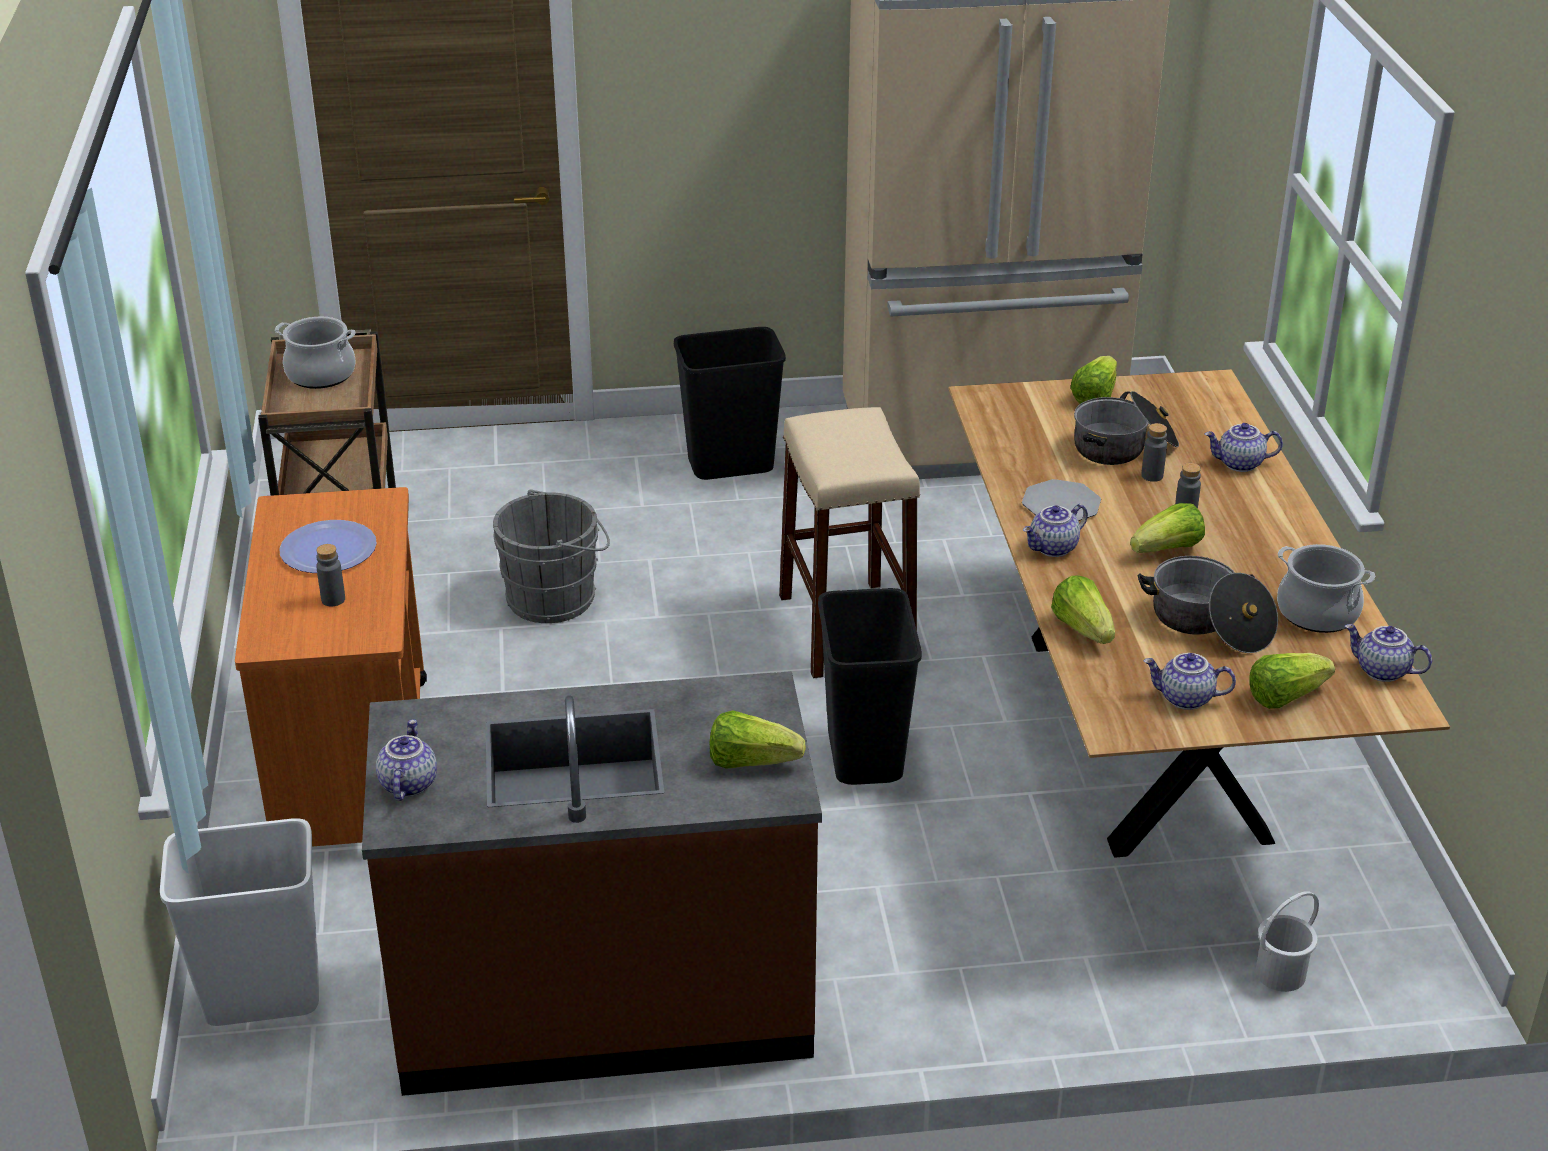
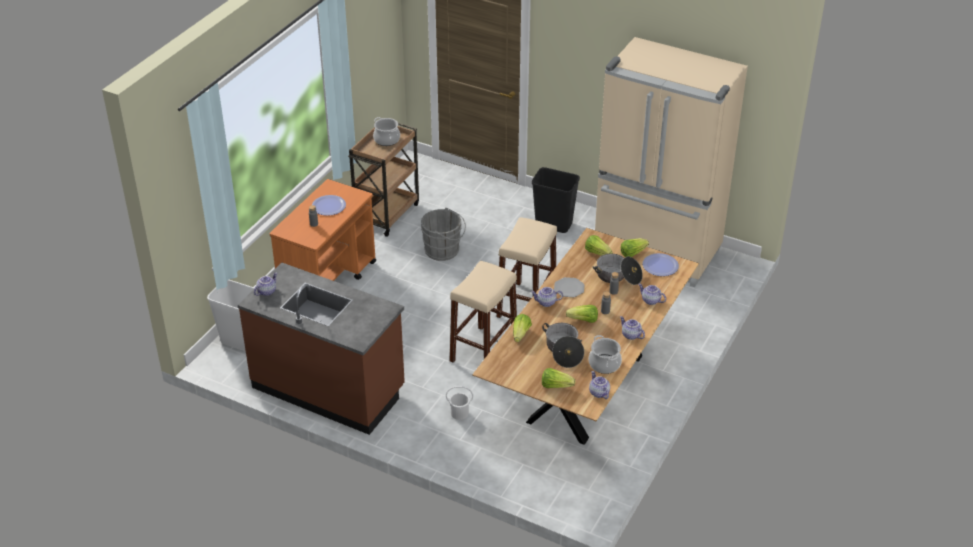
camera: 35 degrees right, 5 degrees up
(751, 762) = (361, 328): lettuce -> lettuce (597, 253)
(863, 755) = (484, 351): black trash can -> beige stool
(1173, 399) = (660, 265): none -> plate
(1185, 699) = (523, 371): teapot -> teapot (630, 335)
(1281, 974) = (535, 484): white bucket -> white bucket (459, 413)

